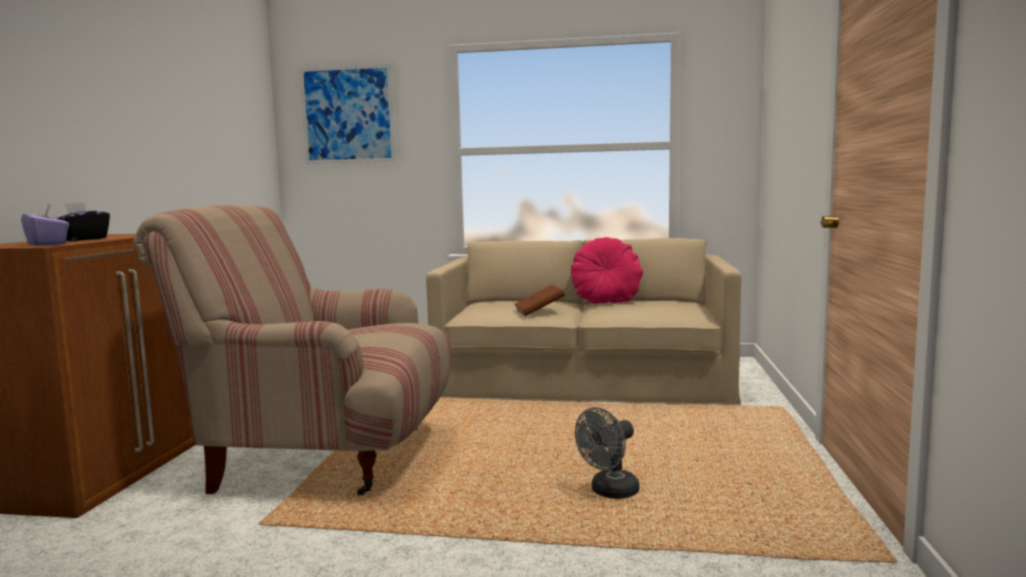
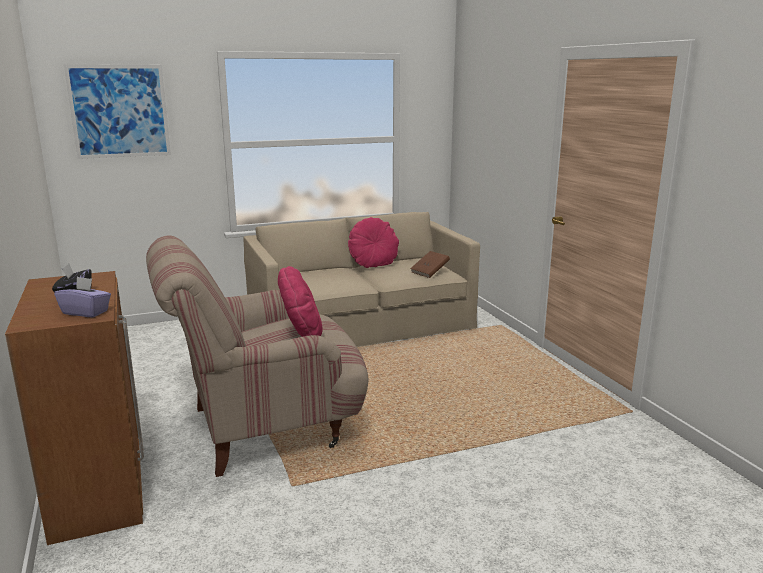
camera: 30 degrees left, 10 degrees up
(356, 334) = (301, 335): none -> pink pillow
(539, 312) = (343, 282): brown book -> brown book (430, 272)
(609, 492) = (472, 407): grey fan -> none

